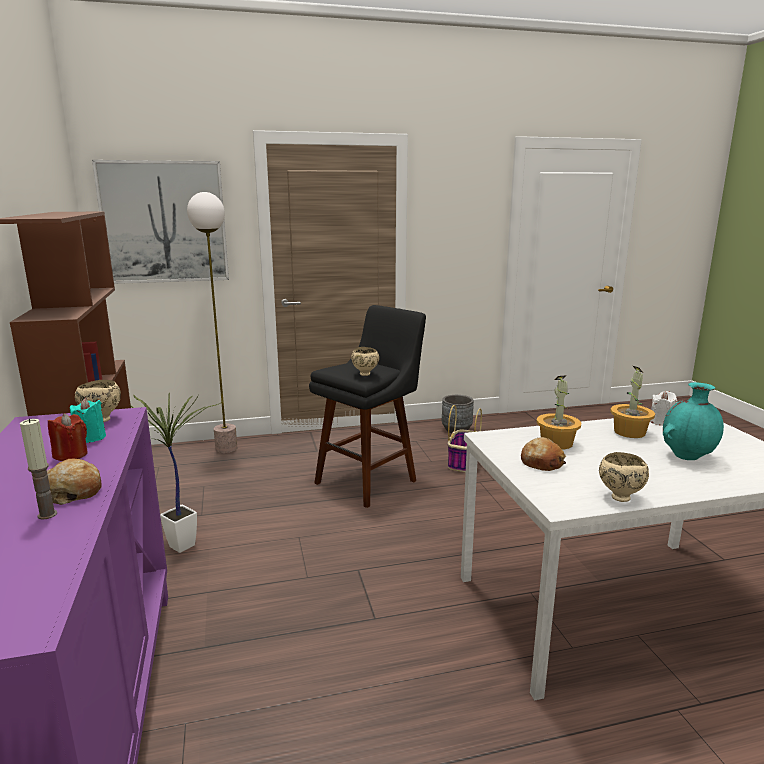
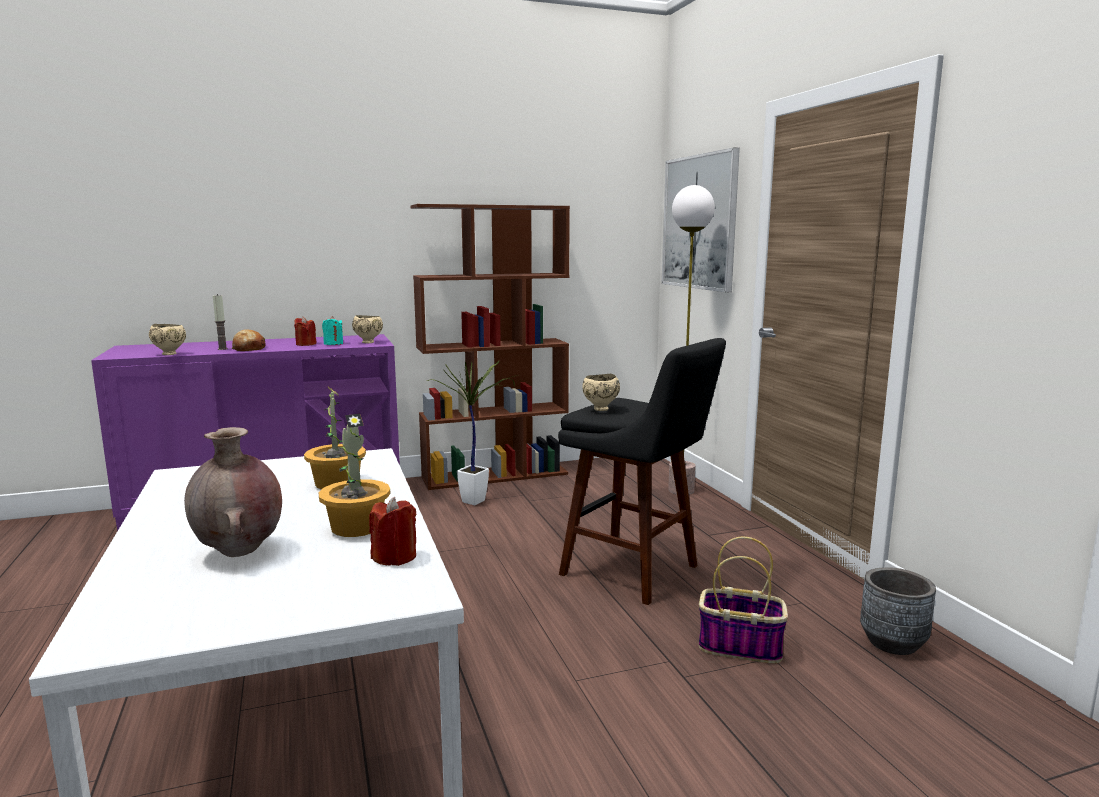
camera: 85 degrees right, 5 degrees down
(542, 462) = (283, 473): bread -> none
(619, 497) = (167, 498): beige bowl -> beige bowl (170, 354)
(661, 422) = (394, 557): white candle -> red candle
(687, 457) = (240, 551): turquoise vase -> brown vase

